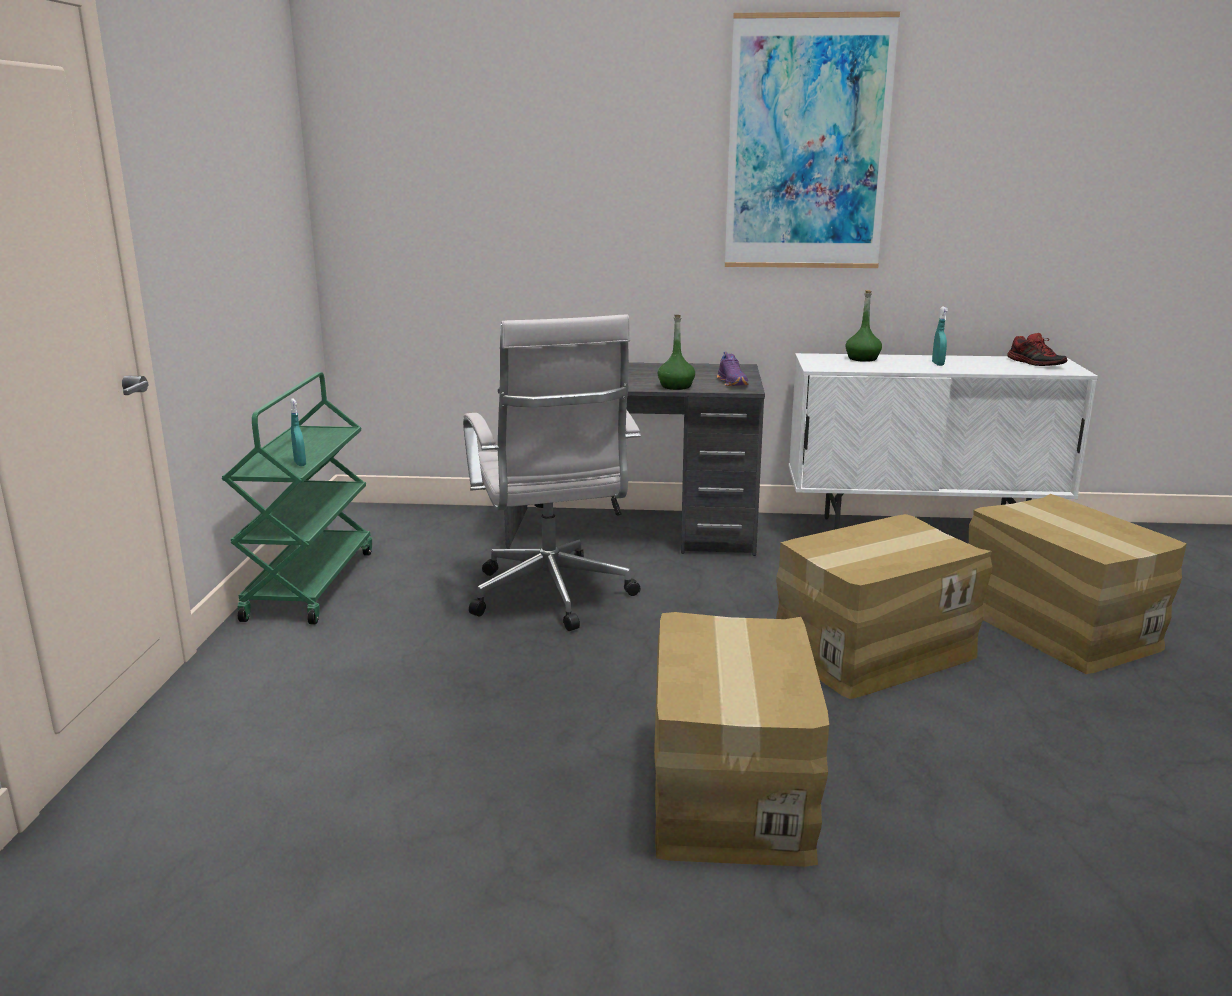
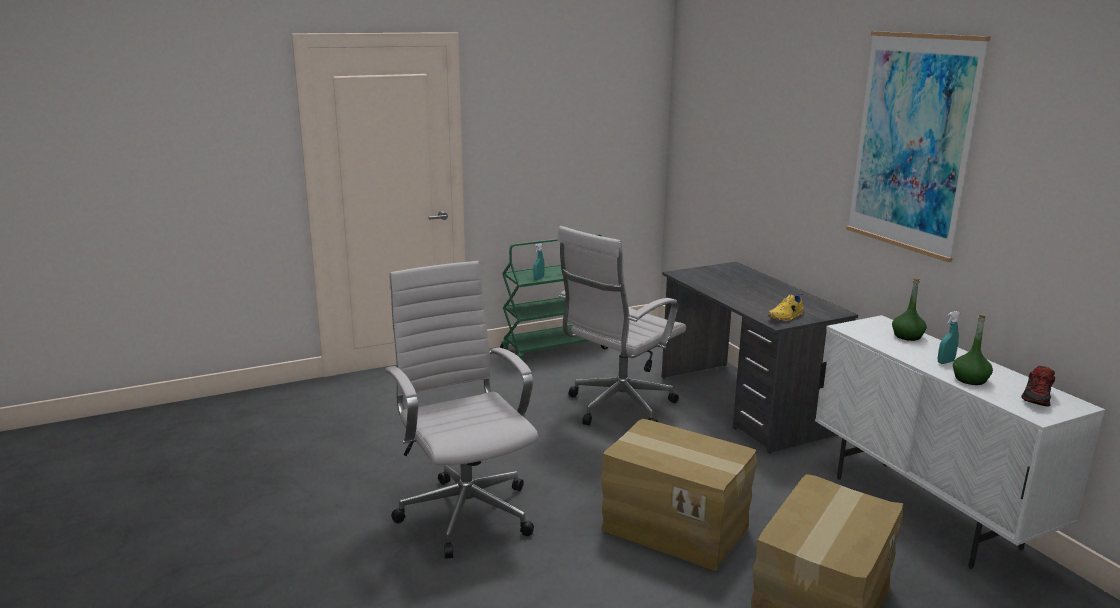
camera: 60 degrees right, 0 degrees up
(676, 386) = (746, 305): green bottle -> green bottle (970, 379)
(728, 791) = (465, 511): cardboard box -> white office chair
(733, 383) = (786, 317): purple shoe -> yellow shoe

